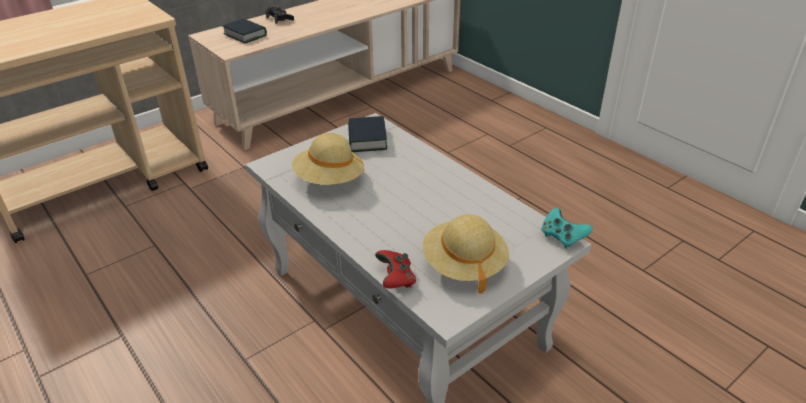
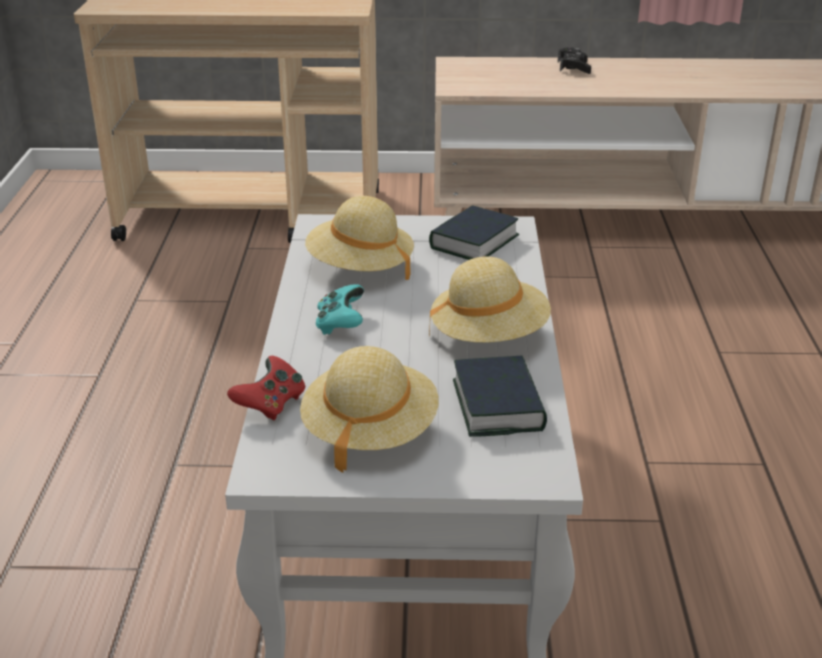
camera: 40 degrees right, 5 degrees down
(245, 35) = (501, 74): book -> book (498, 405)
(445, 186) = (489, 335): none -> beige hat
(562, 237) = (552, 469): turquoise game controller -> turquoise game controller (340, 324)

